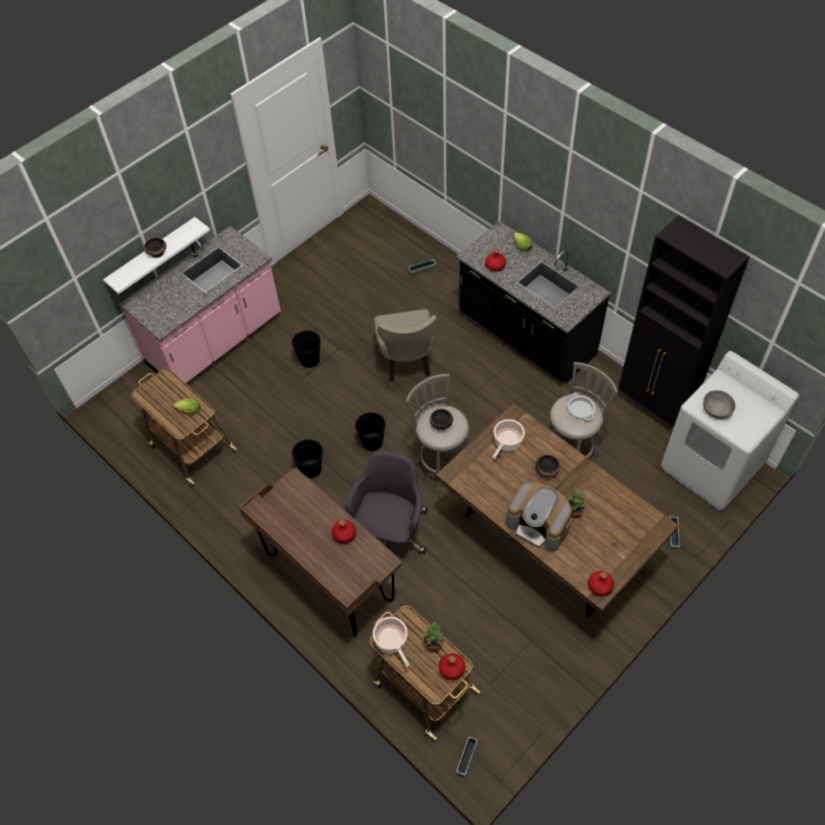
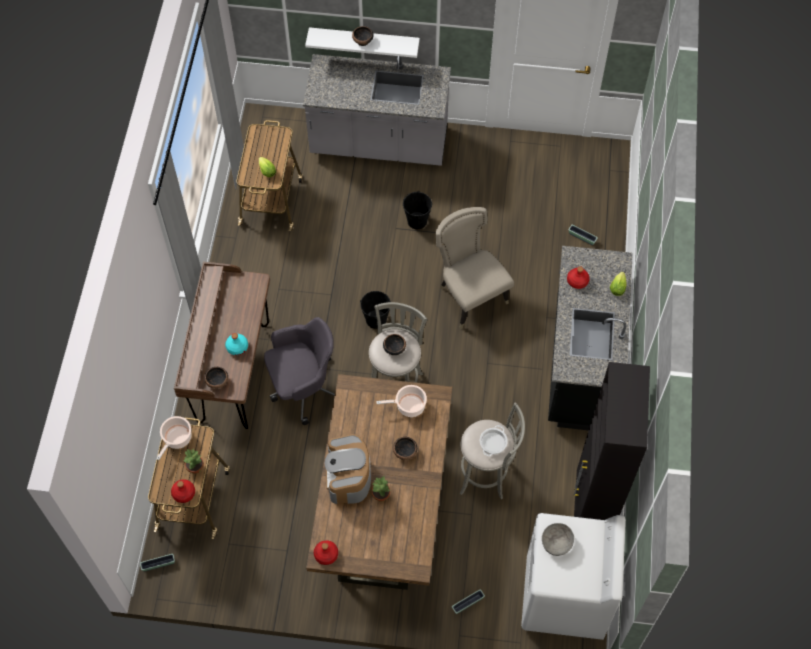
camera: 50 degrees right, 5 degrees up
(216, 341) = (379, 144): pink counter -> grey counter
(311, 469) = (317, 294): black bucket -> none
(344, 534) = (237, 347): red bottle -> turquoise bottle
(365, 571) = (217, 381): none -> bowl
(407, 367) = (469, 295): beige chair -> beige chair turned 105 degrees clockwise

